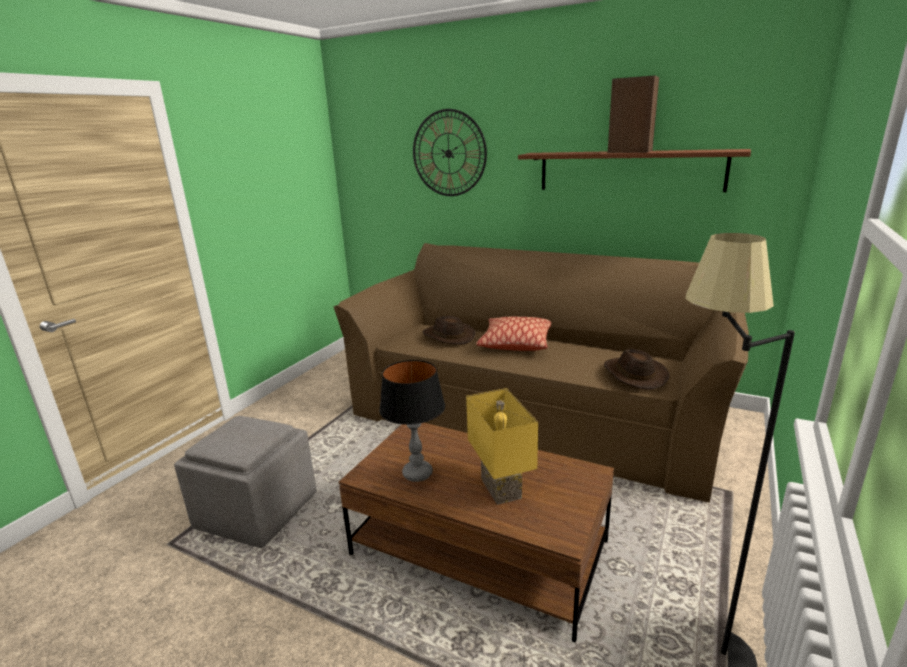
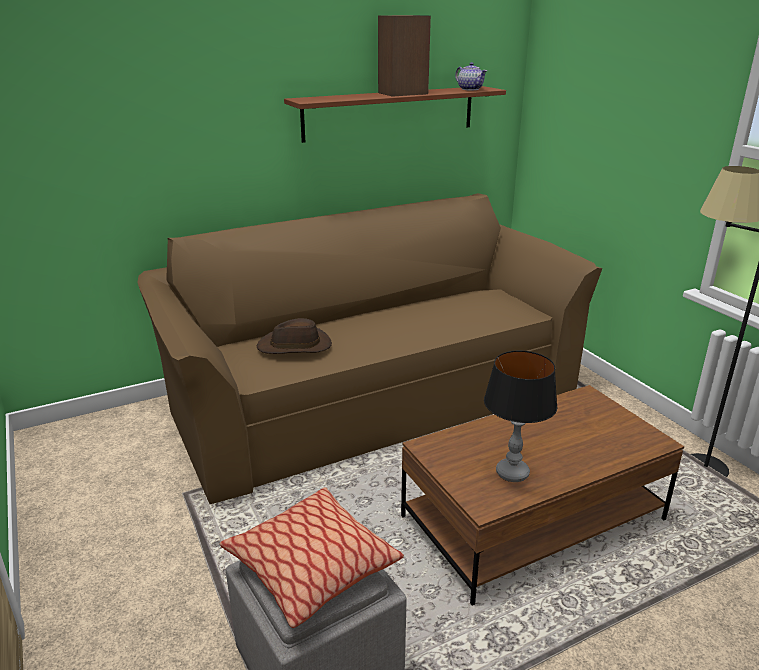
camera: 55 degrees left, 5 degrees up
(448, 153) = (167, 105): wall clock -> none
(498, 488) = (573, 442): yellow table lamp -> none
(515, 343) = (370, 324): pillow -> pillow (311, 566)
(633, 375) = (500, 311): brown hat -> none
(713, 150) = (470, 89): none -> teapot

